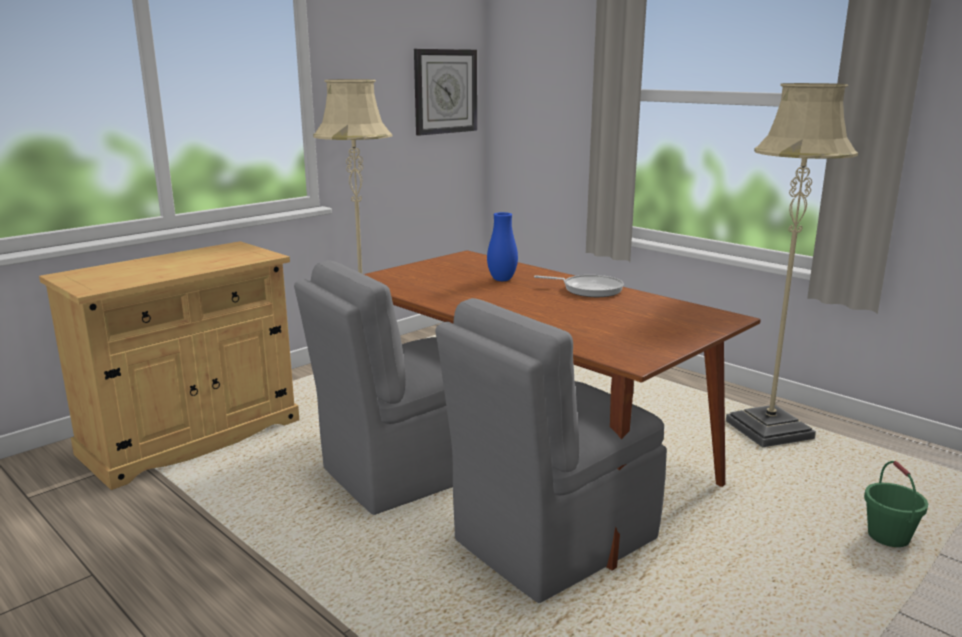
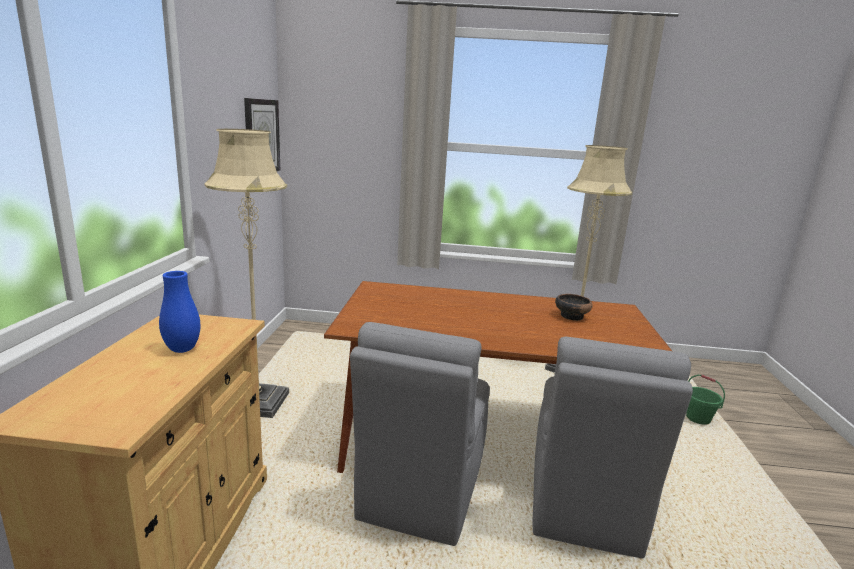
camera: 40 degrees left, 0 degrees up
(502, 280) = (447, 305): blue vase -> blue vase (182, 349)
(589, 289) = (515, 302): frying pan -> none
(627, 311) = (571, 316): none -> bowl

